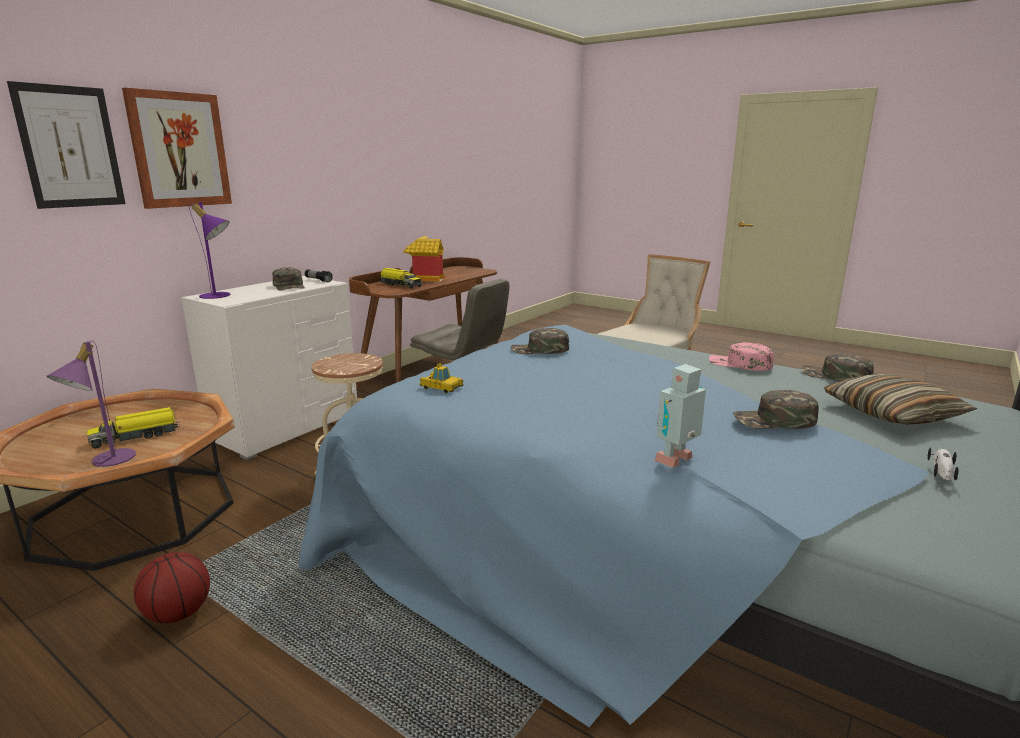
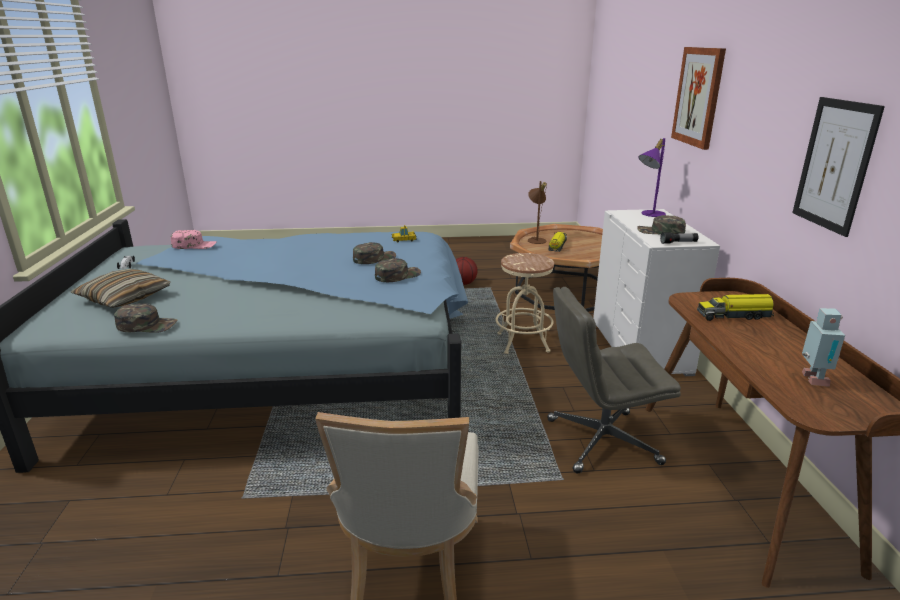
camera: 140 degrees right, 5 degrees up
(70, 147) = (665, 88): picture -> picture (834, 165)
(105, 460) = (536, 239): purple table lamp -> brown table lamp
(424, 278) = (773, 342): toy house -> none
(677, 460) = (254, 240): toy robot -> toy robot (812, 380)
(740, 364) = (232, 315): pink cap -> pink cap (194, 245)
(774, 420) = (207, 266): green cap -> green cap (374, 258)

